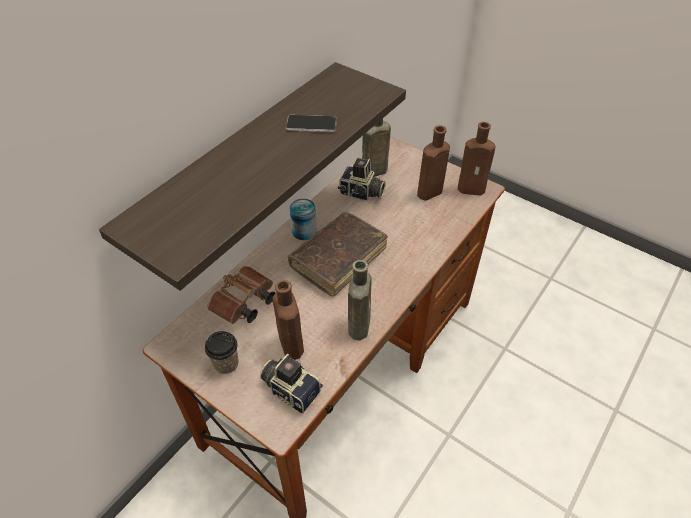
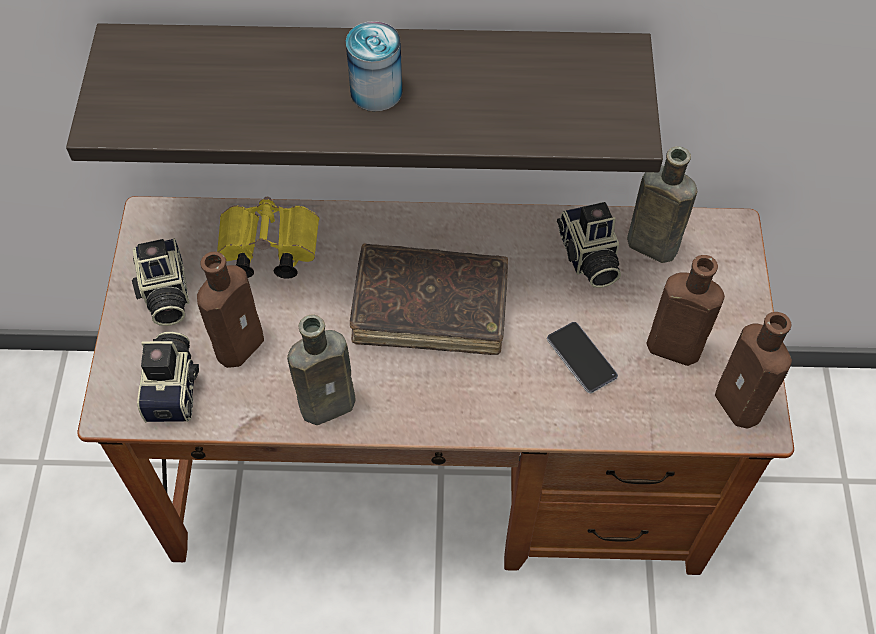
camera: 55 degrees right, 10 degrees up
(226, 364) = (165, 294): cup -> camera
(243, 304) = (266, 251): brown binoculars -> yellow binoculars
(304, 231) = (447, 234): can -> can (376, 91)
(311, 124) = (463, 96): phone -> phone (581, 358)

